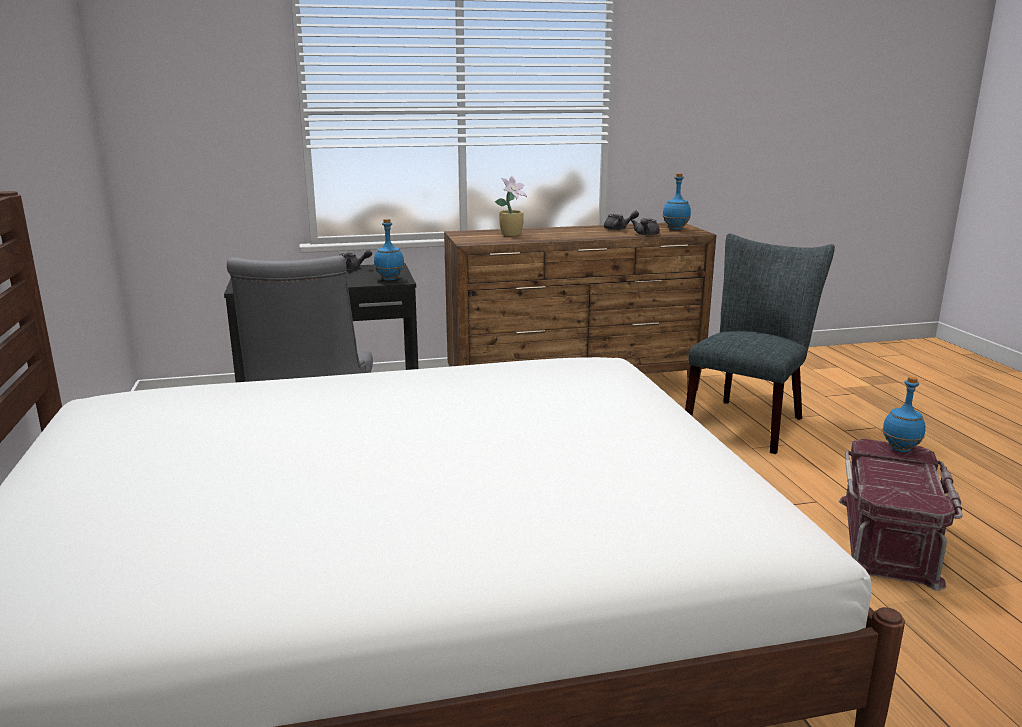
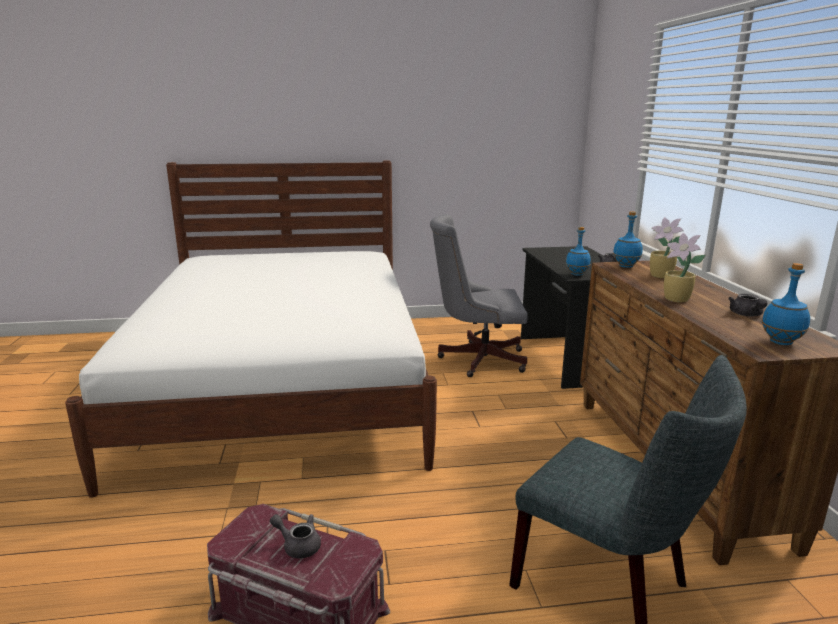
camera: 95 degrees right, 0 degrees up
(589, 236) = (677, 300): none -> potted plant
(645, 234) = (713, 323): grey teapot -> grey teapot (298, 545)
(901, 449) = (344, 570): blue bottle -> blue bottle (626, 266)

